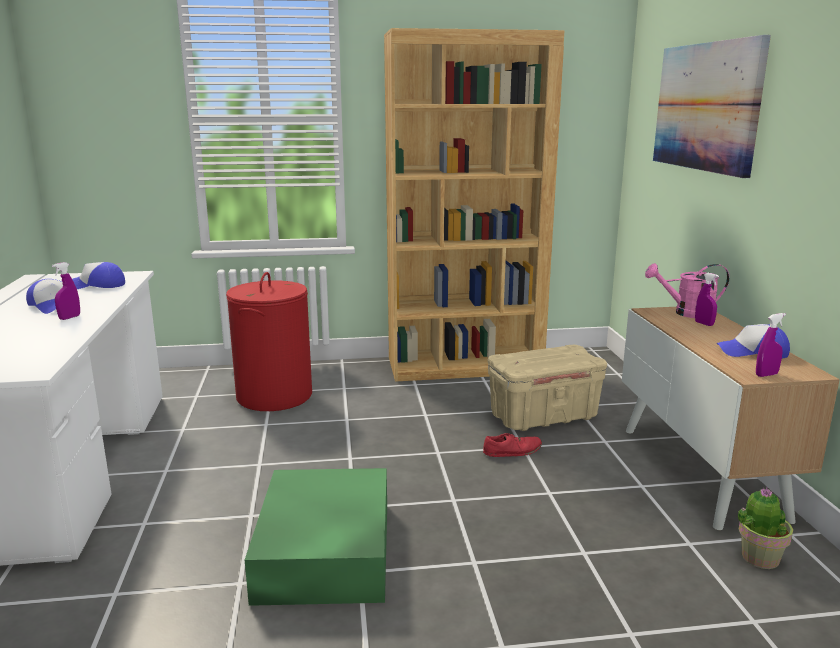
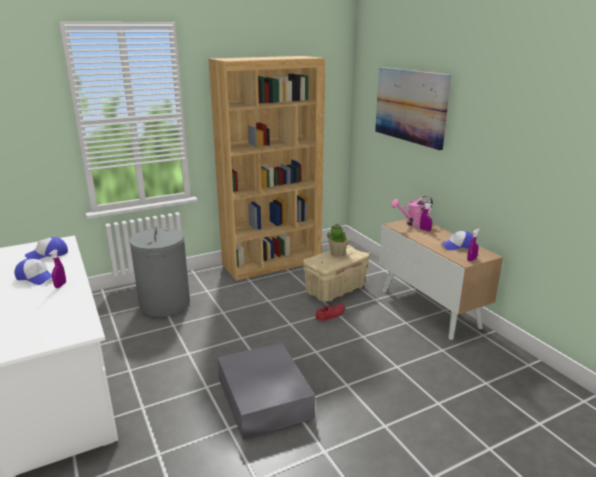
camera: 20 degrees left, 5 degrees up
(274, 396) = (164, 304): red laundry basket -> grey laundry basket
(324, 552) = (264, 398): green storage box -> grey storage box
(759, 558) = (475, 350): potted plant -> potted plant (337, 253)

